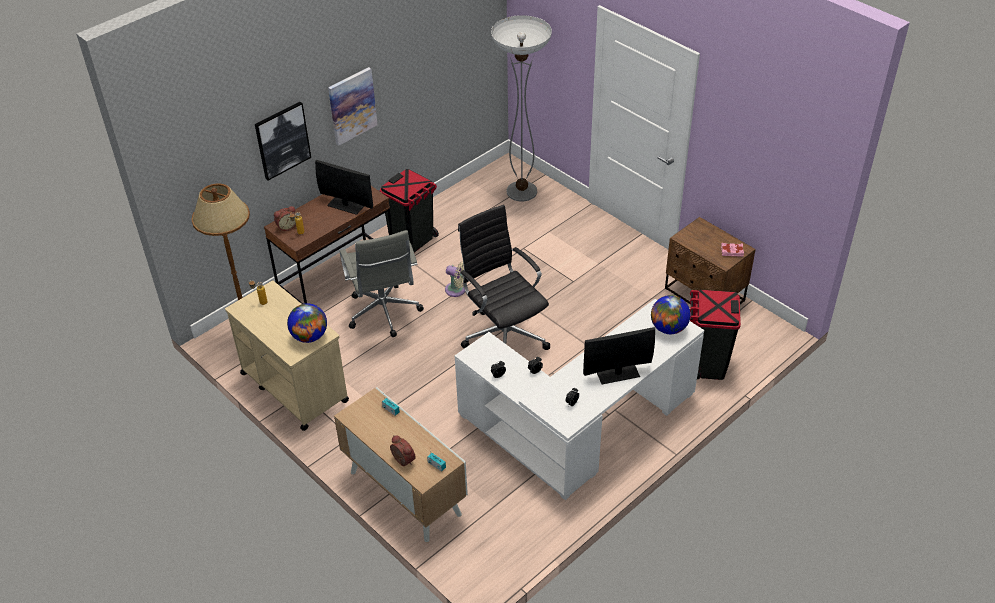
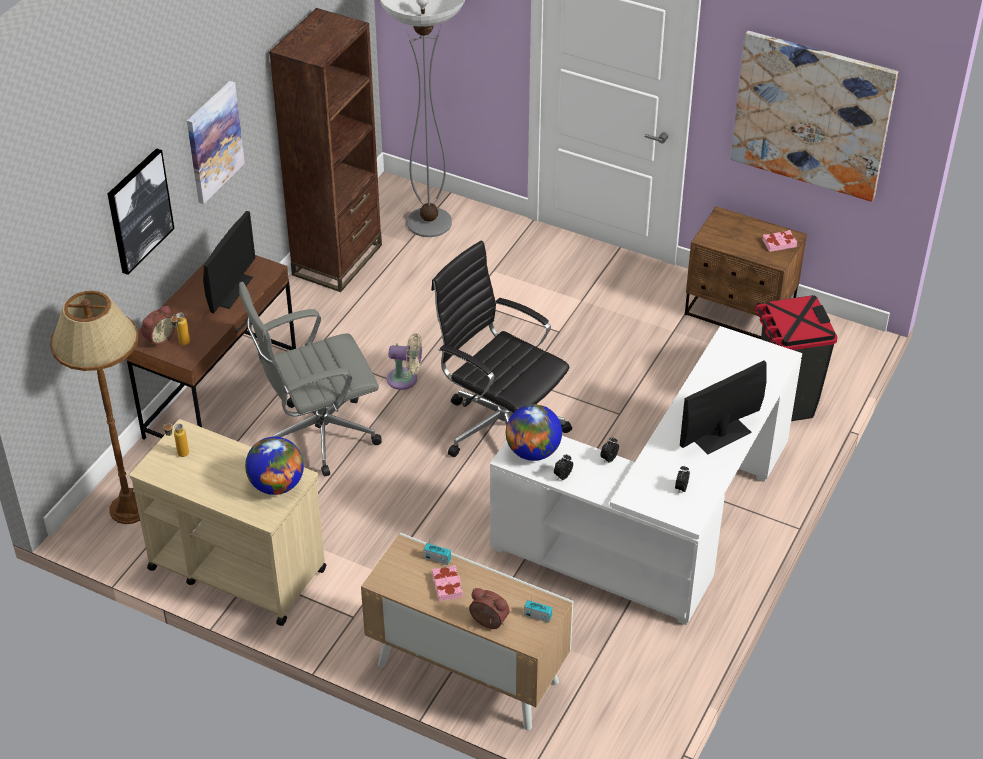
camera: 20 degrees left, 0 degrees up
(345, 205) = (231, 290): monitor -> monitor turned 105 degrees clockwise
(384, 314) = (318, 436): grey office chair -> grey office chair turned 105 degrees clockwise
(388, 429) = (447, 585): none -> pink book
(413, 242) = (308, 325): black trash can -> none
(451, 203) = (337, 260): none -> brown bookcase
(668, 328) = (756, 361): globe -> globe (533, 451)
(763, 163) = (812, 115): none -> picture

